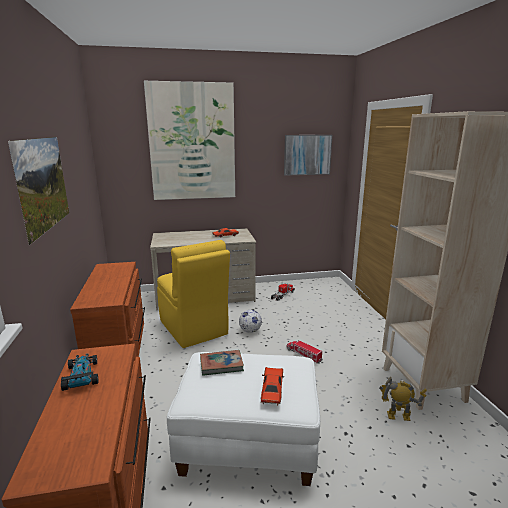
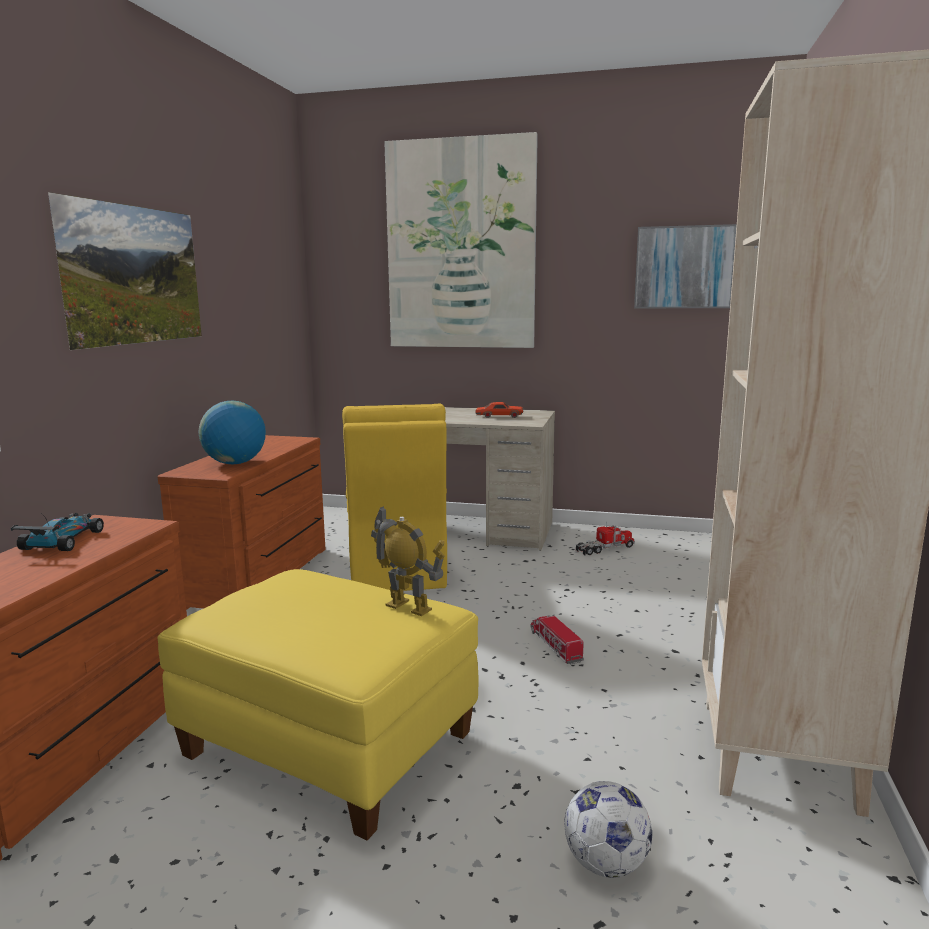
camera: 25 degrees right, 5 degrees down
(110, 290) = (235, 463): none -> globe
(221, 365) = (299, 585): book -> none
(248, 443) = (327, 746): white ottoman -> yellow ottoman
(250, 331) = (489, 591): football -> football (606, 864)
(272, 390) = (335, 632): red toy car -> none
(398, 416) = (659, 792): toy robot -> toy robot (408, 607)

